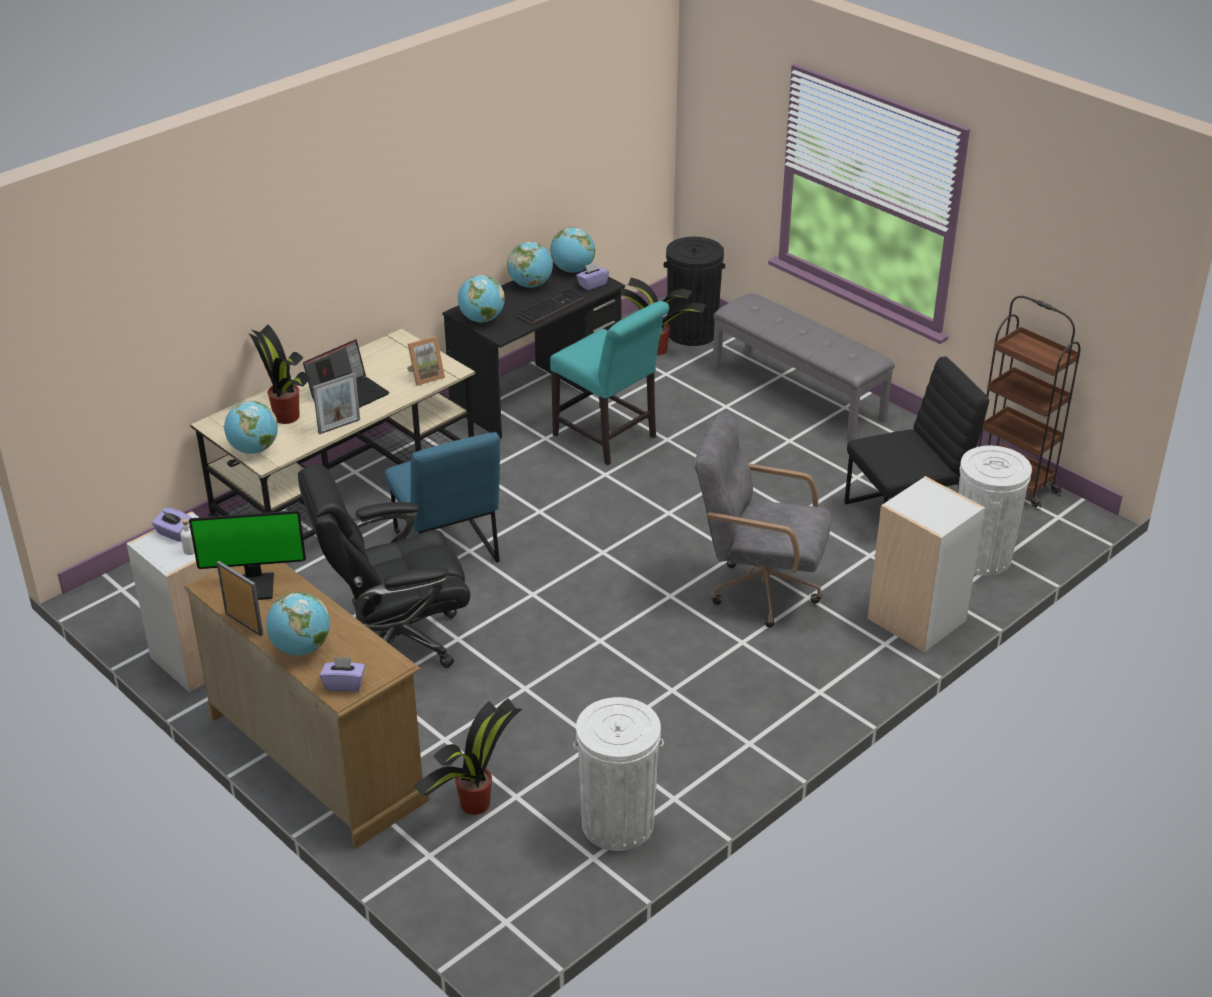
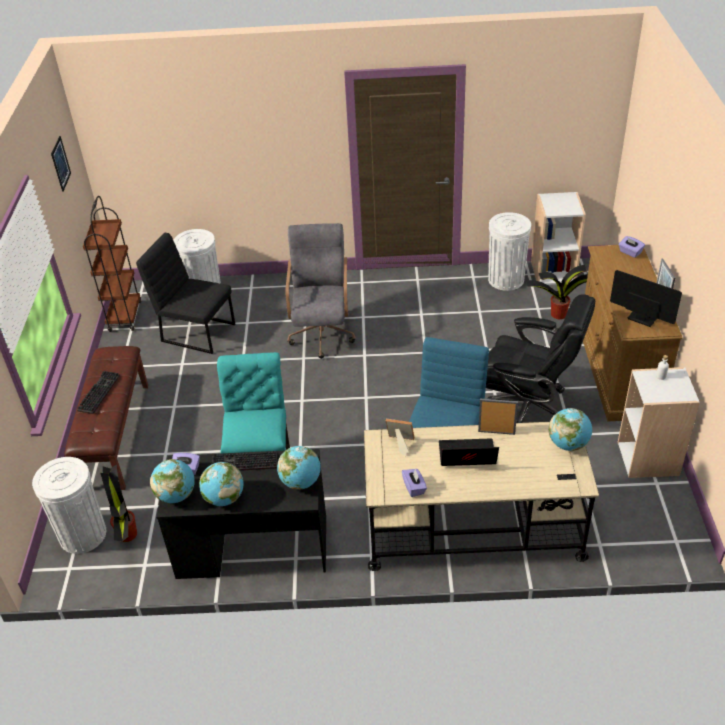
camera: 135 degrees left, 5 degrees up
(174, 533) = (665, 393): purple tissue box -> purple tissue box (414, 488)
(286, 416) = (524, 463): potted plant -> none
(301, 648) = (639, 276): globe -> none
(692, 332) = (82, 534): black trash can -> white trash can
(758, 591) = (322, 334): grey office chair -> grey office chair turned 150 degrees counterclockwise
(798, 394) = (115, 435): grey bench -> brown bench
(807, 330) = (98, 392): none -> keyboard
(916, 620) = (278, 286): bookcase -> bookcase (553, 272)
(1071, 226) = (60, 163): none -> picture

